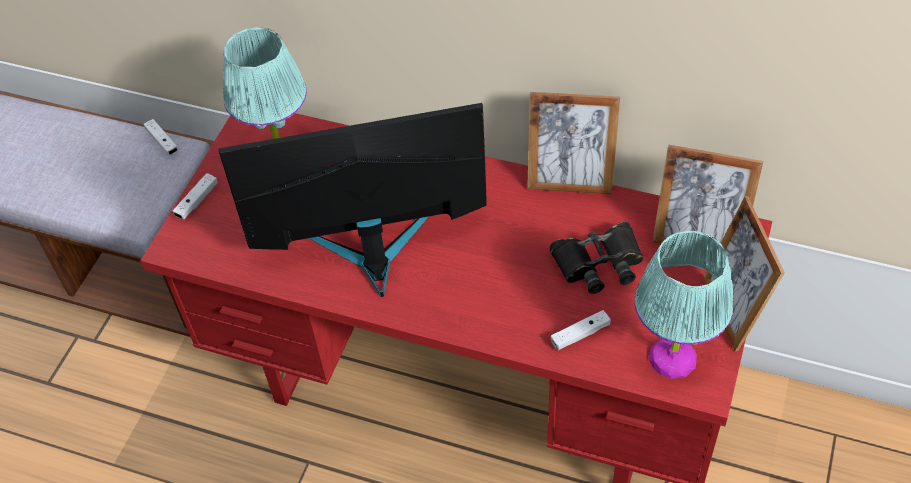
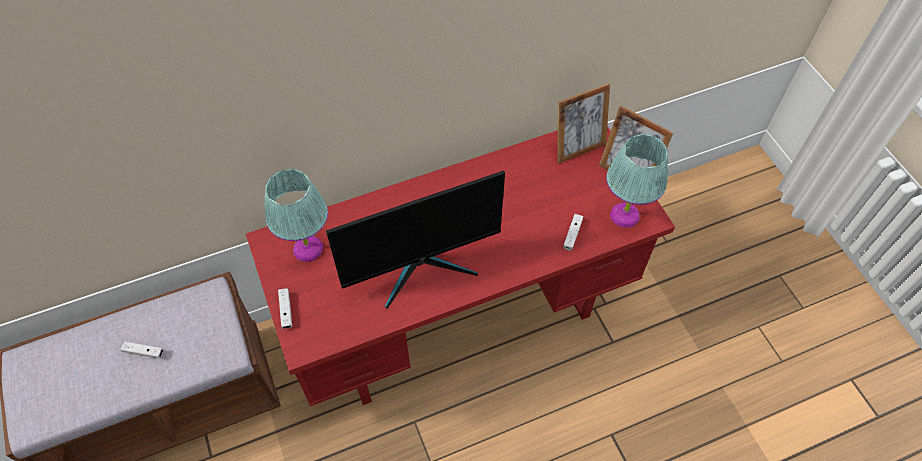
camera: 45 degrees left, 5 degrees up
(162, 141) = (192, 295): white game controller -> white game controller (143, 352)
(372, 250) = (422, 266): monitor -> monitor turned 150 degrees counterclockwise
(570, 182) = (487, 158): picture frame -> none
(598, 263) = (544, 191): black binoculars -> none

